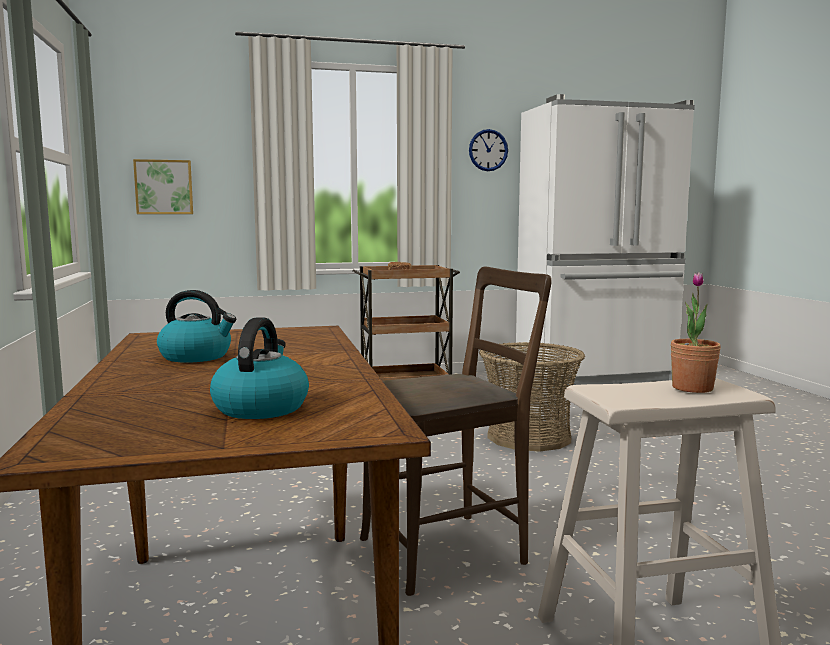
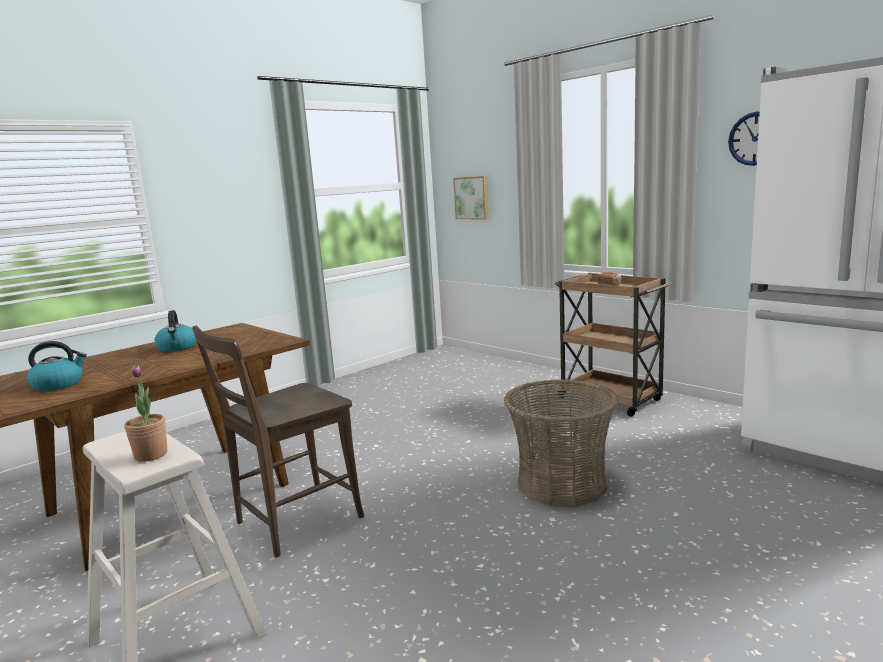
camera: 60 degrees right, 5 degrees up
(451, 549) = (293, 522): brown chair -> brown chair turned 105 degrees clockwise

